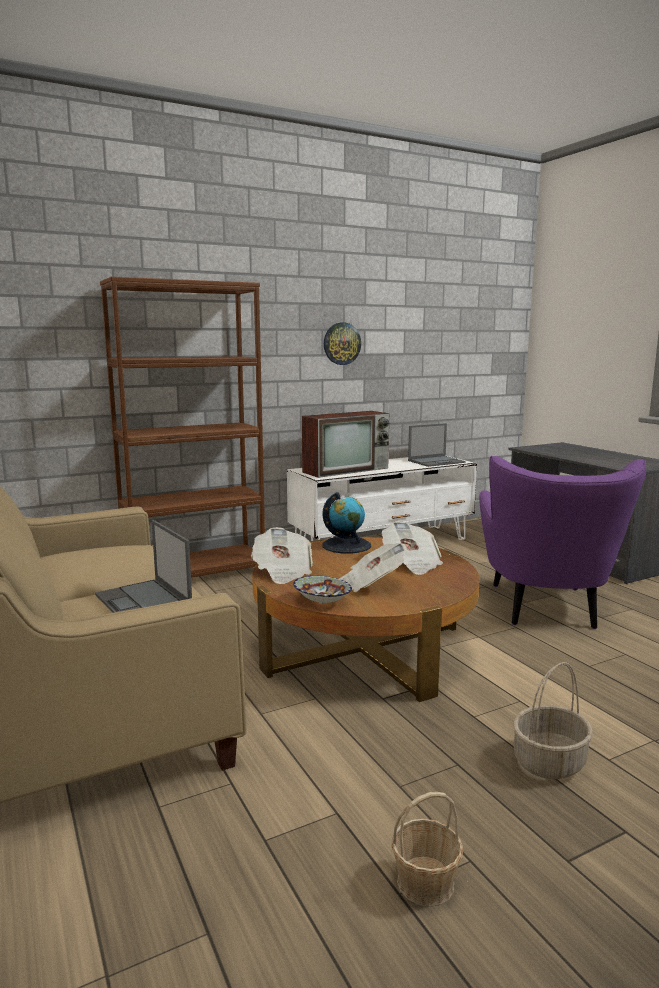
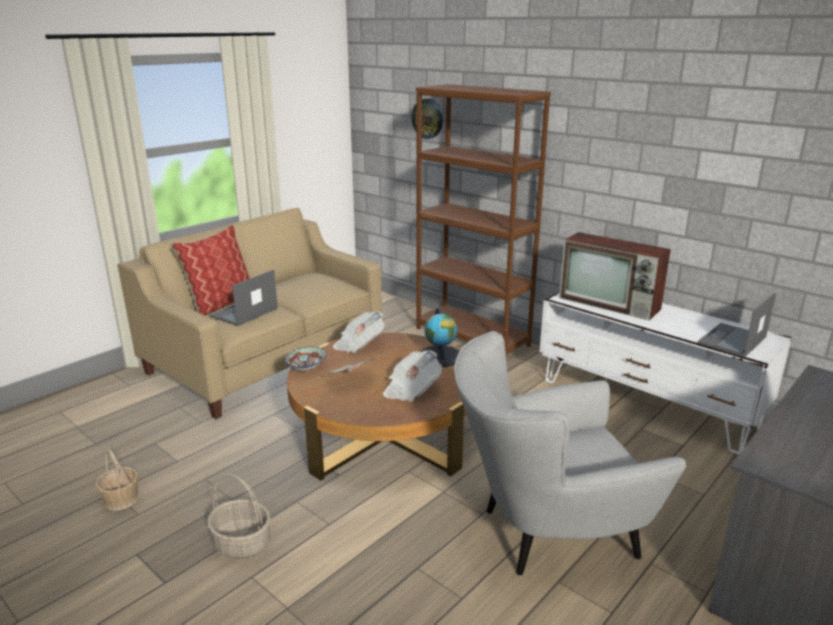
camera: 70 degrees right, 10 degrees up
(68, 619) = (220, 304): none -> pillow
(341, 343) = (662, 162): wall clock -> wall clock (428, 118)
(436, 461) = (732, 340): laptop -> laptop turned 90 degrees clockwise
(545, 609) = (547, 533): purple armchair -> grey armchair

